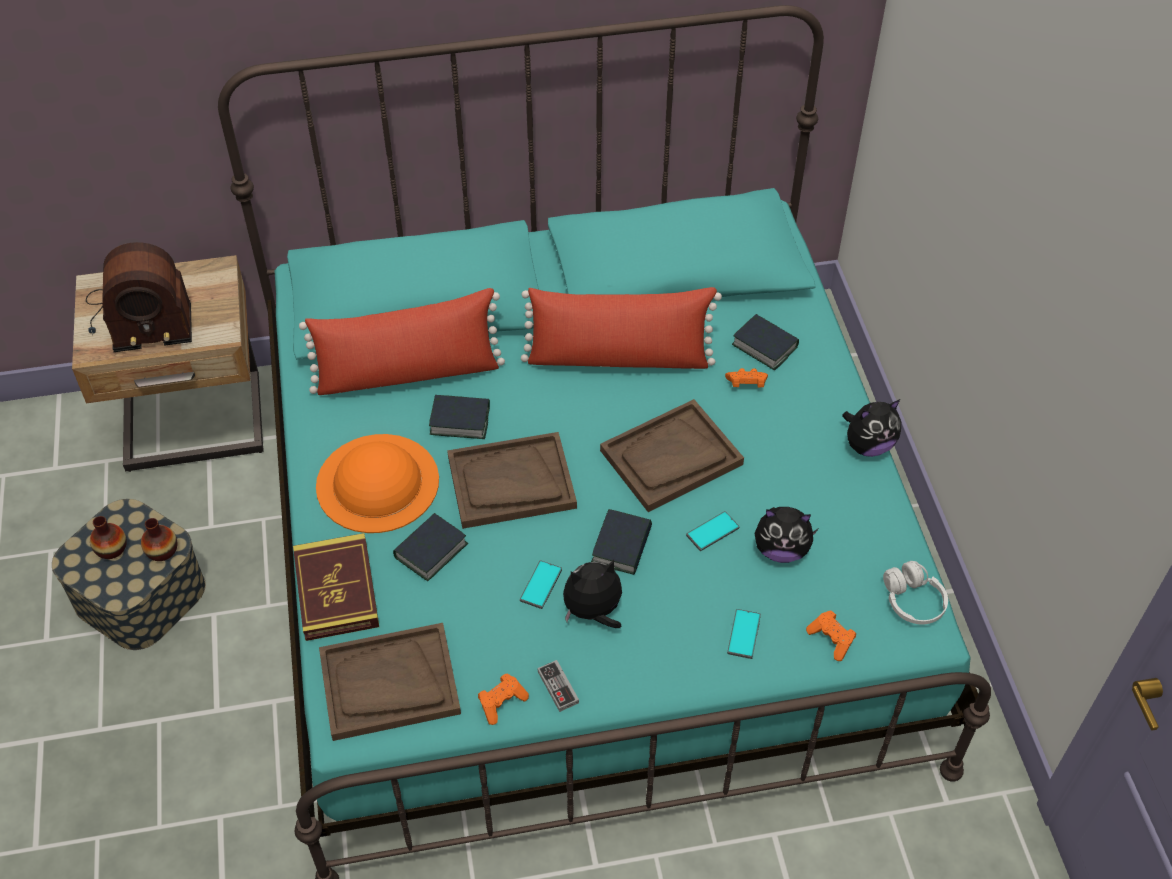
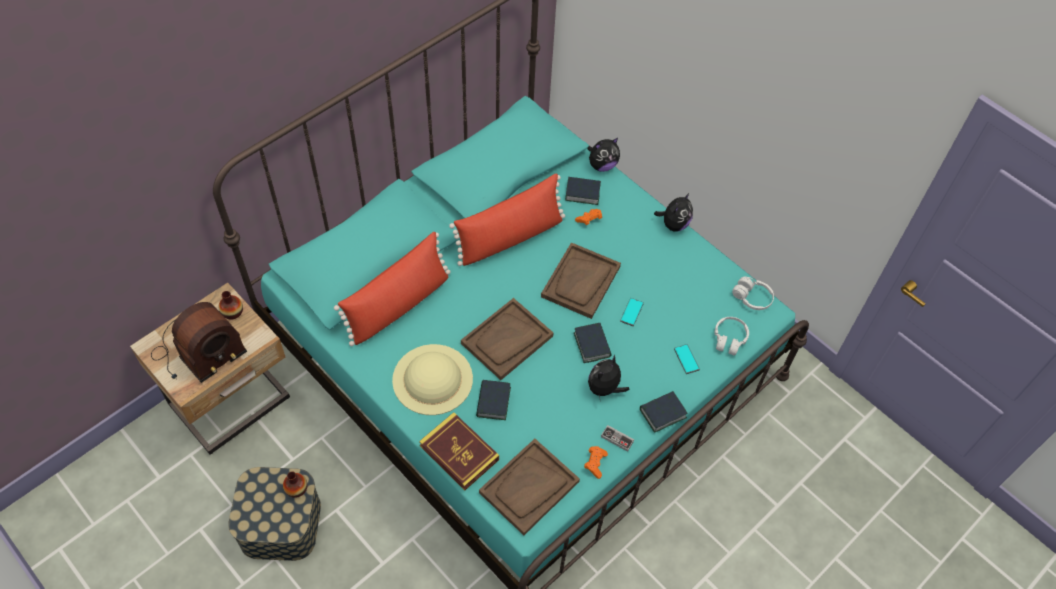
camera: 35 degrees left, 5 degrees up
(111, 548) = (263, 505): vase -> vase (232, 312)
(377, 483) = (432, 379): orange hat -> beige hat
(460, 420) = (450, 318): book -> book (662, 413)
(541, 585) = (566, 389): phone -> none
(781, 550) = (672, 304): plush toy -> plush toy (602, 165)
(831, 639) = (729, 339): orange game controller -> white headphones

